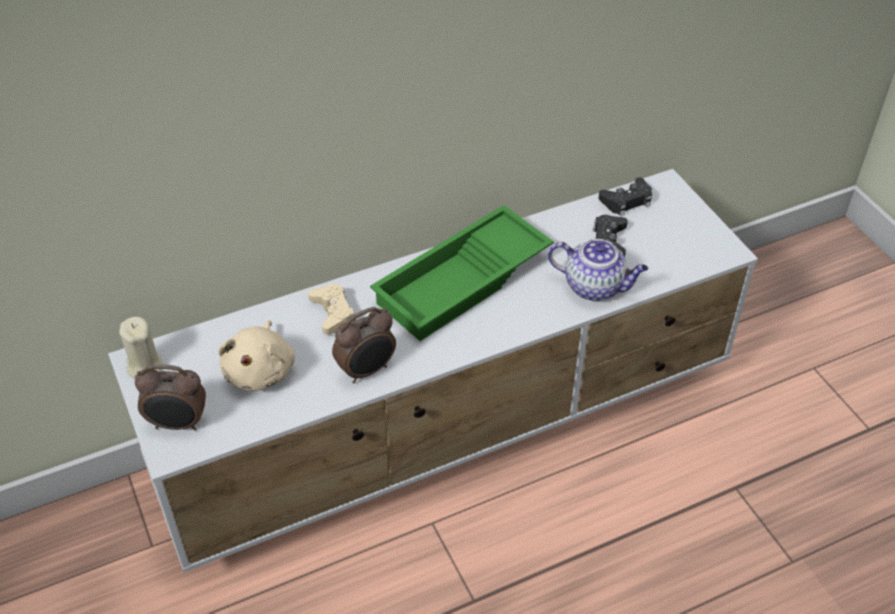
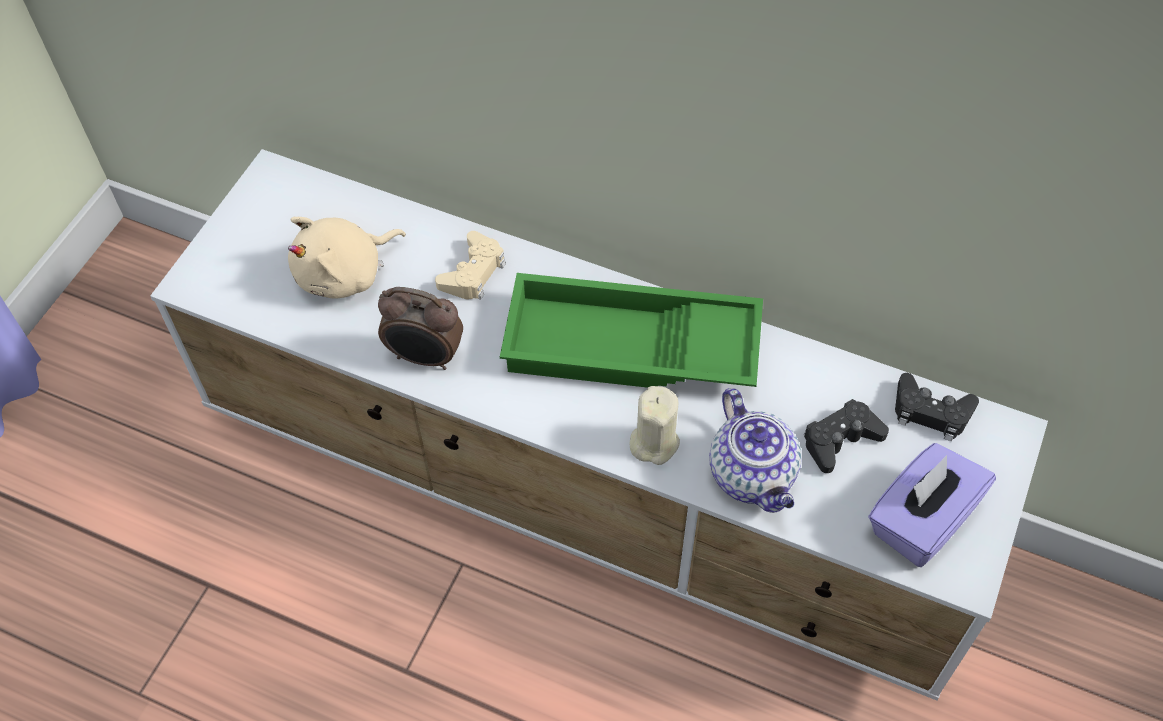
camera: 50 degrees right, 10 degrees up
(144, 365) = (270, 185): beige candle -> beige candle (654, 442)
(178, 424) = (226, 264): alarm clock -> none
(682, 245) = (920, 520): none -> purple tissue box

